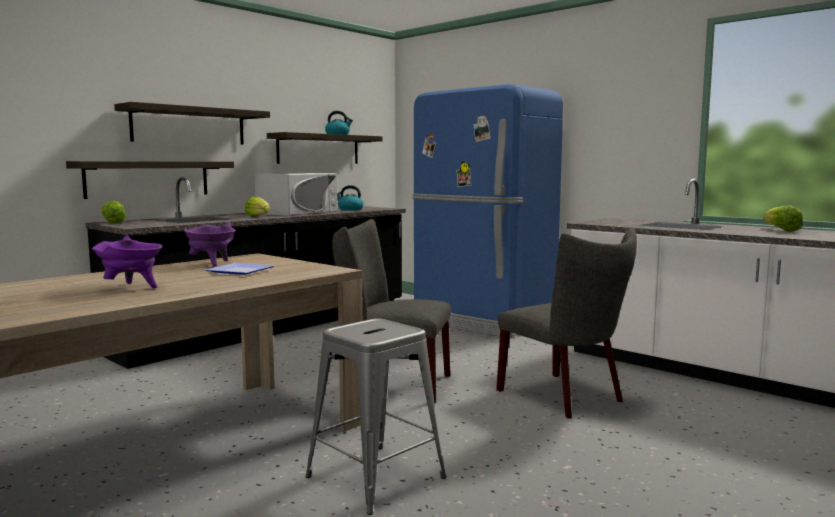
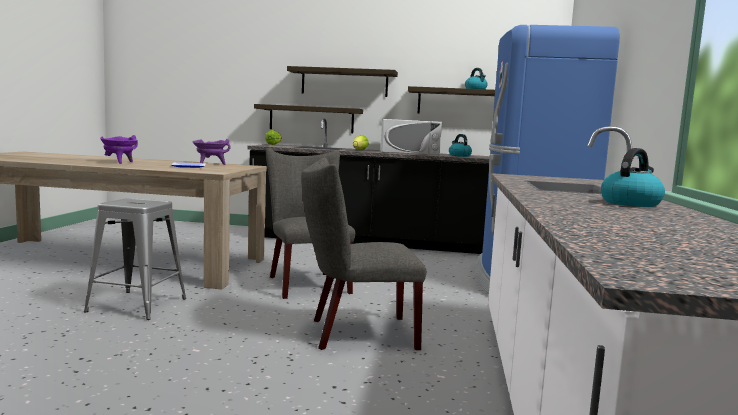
camera: 55 degrees right, 0 degrees up
(566, 397) = (356, 333): grey chair -> grey chair turned 60 degrees clockwise
(781, 230) = (630, 203): lettuce -> kettle

